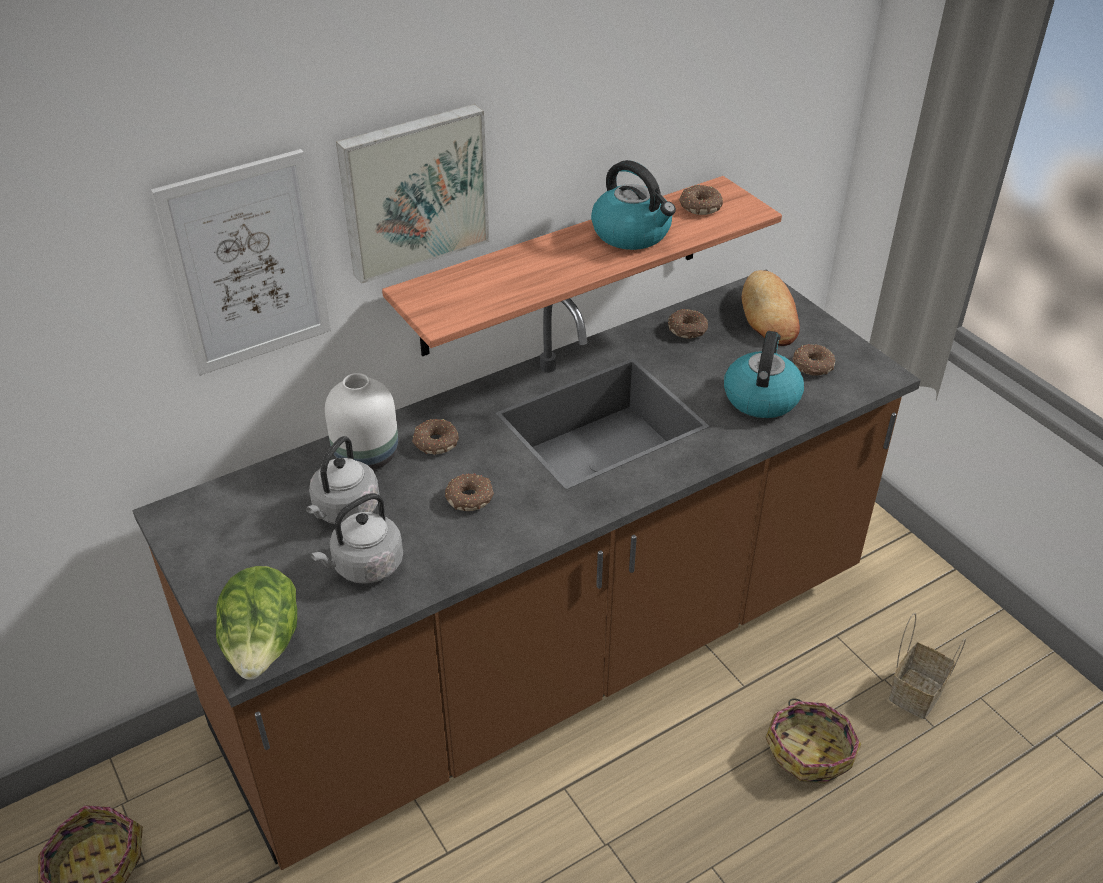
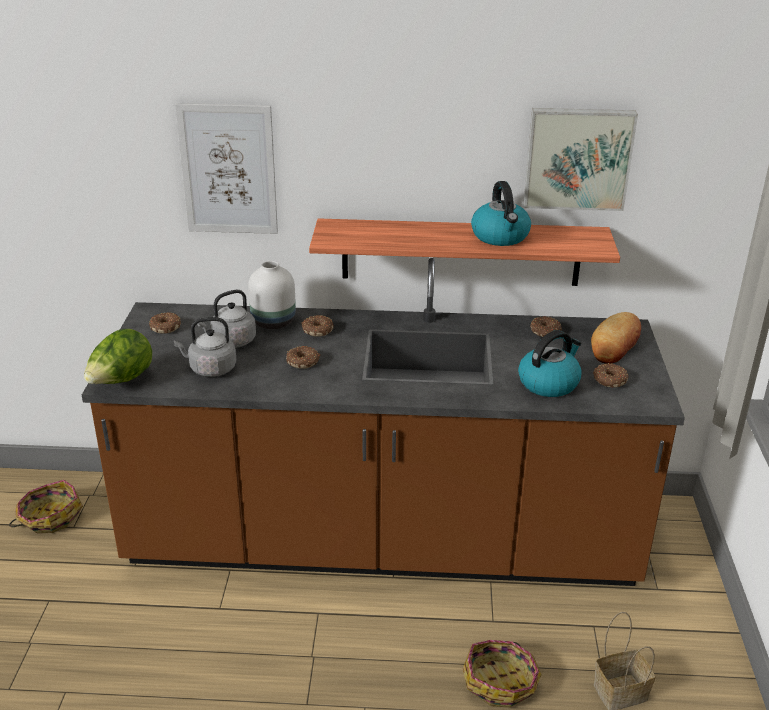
camera: 35 degrees right, 10 degrees down
(413, 190) = (345, 157): picture -> picture (578, 158)
(699, 206) = (566, 237): donut -> donut (165, 327)

